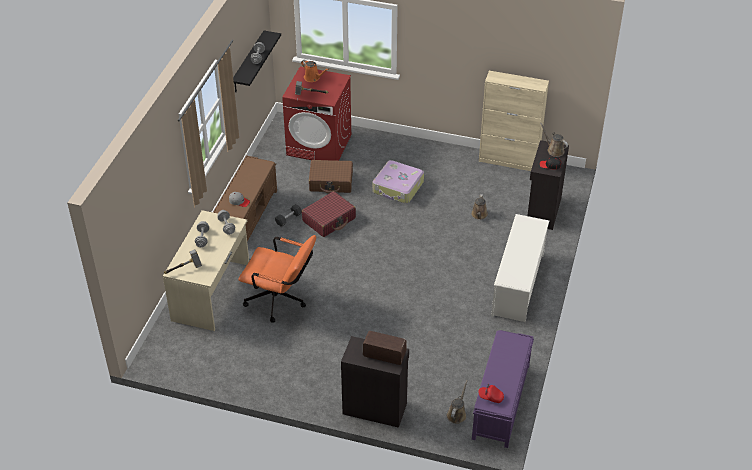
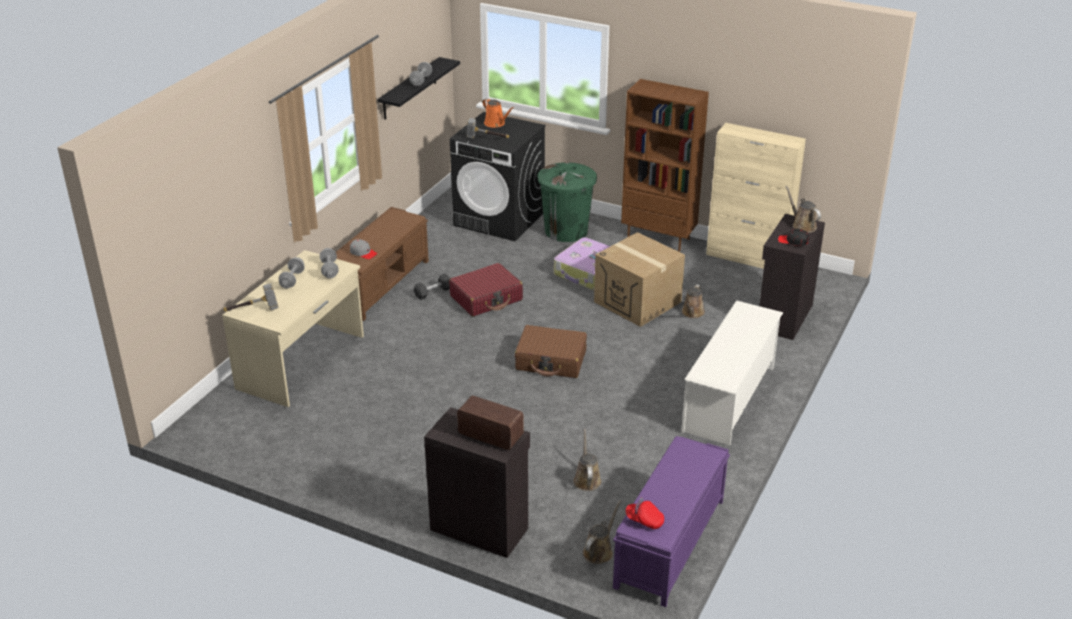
camera: 10 degrees right, 10 degrees down
(281, 301) = (390, 382): orange office chair -> none
(319, 145) = (499, 219): red washing machine -> black washing machine
(331, 182) = (502, 258): brown suitcase -> brown suitcase (551, 360)
(372, 151) = (566, 231): none -> green trash can
(436, 361) = (586, 479): none -> brown watering can
(438, 210) = (638, 302): none -> cardboard box
(441, 150) = (659, 238): none -> brown bookcase

